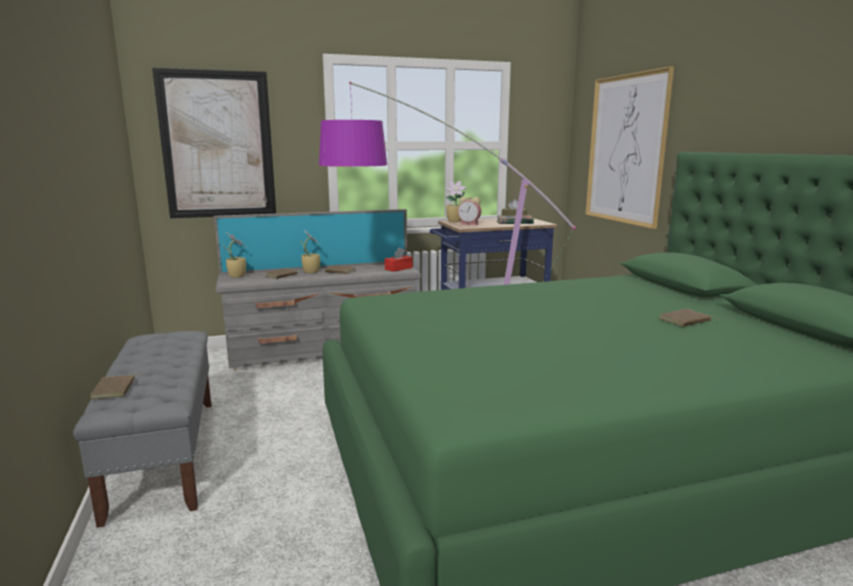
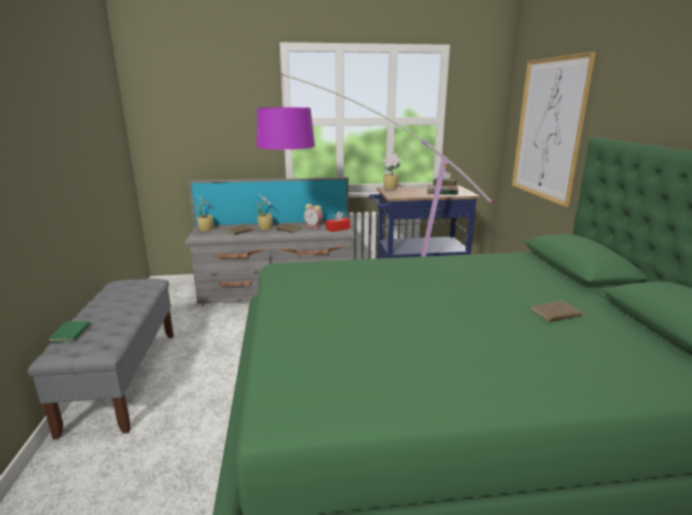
camera: 10 degrees right, 5 degrees up
(115, 389) = (72, 333): brown book -> green book
(218, 145) = (194, 122): picture -> none
(470, 224) = (401, 192): alarm clock -> alarm clock (314, 227)

